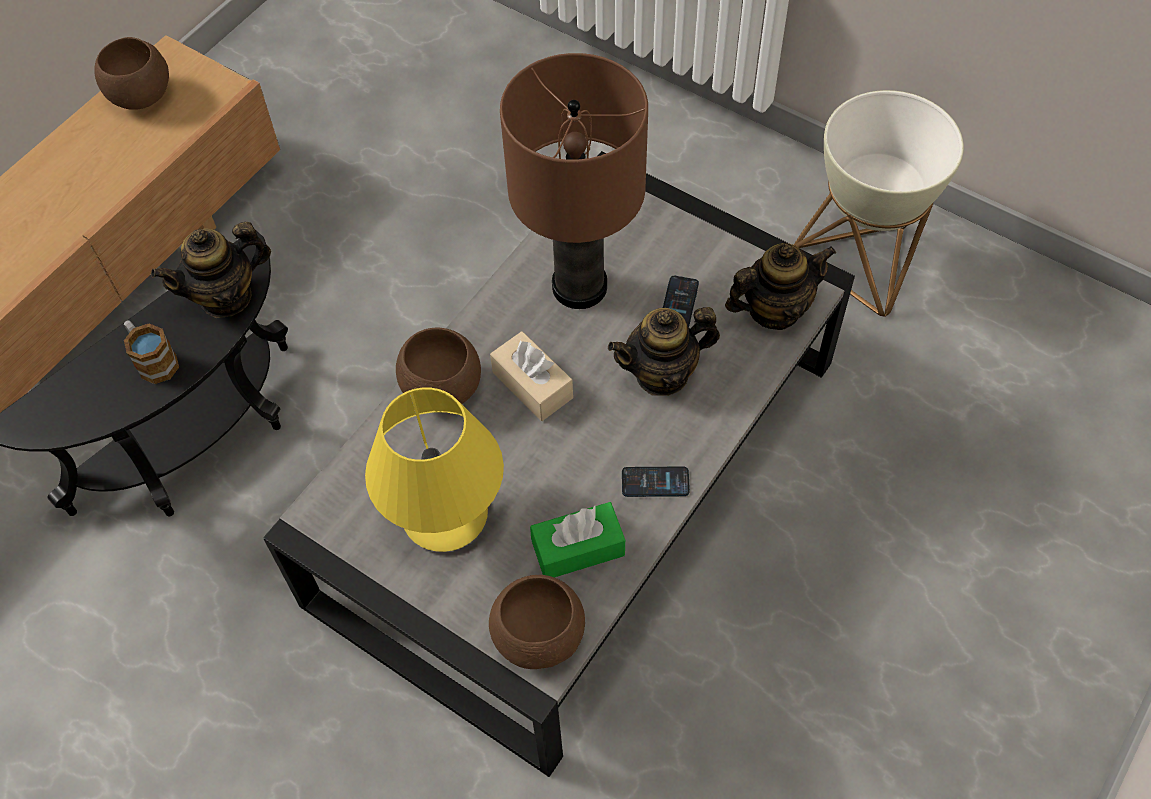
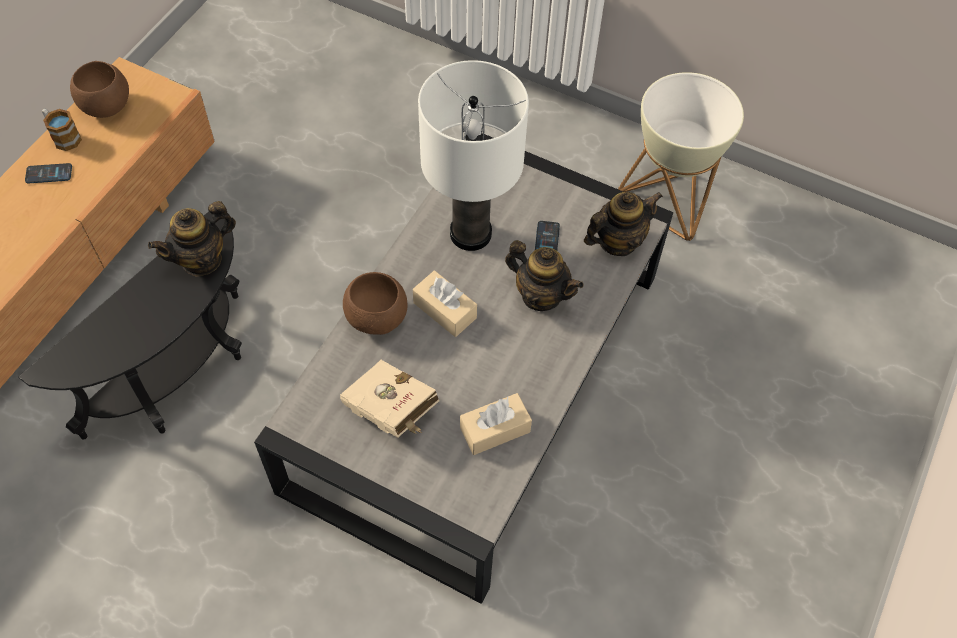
camera: 10 degrees left, 0 degrees up
(153, 360) = (151, 313): mug -> mug (63, 137)
(446, 514) = (392, 412): yellow table lamp -> beige book
(539, 638) = (474, 498): brown bowl -> none
(578, 548) = (495, 430): green tissue box -> beige tissue box
(579, 286) = (470, 233): brown table lamp -> white table lamp
(655, 482) = (546, 376): phone -> phone (49, 174)
(662, 374) = (541, 295): teapot -> teapot turned 120 degrees counterclockwise

